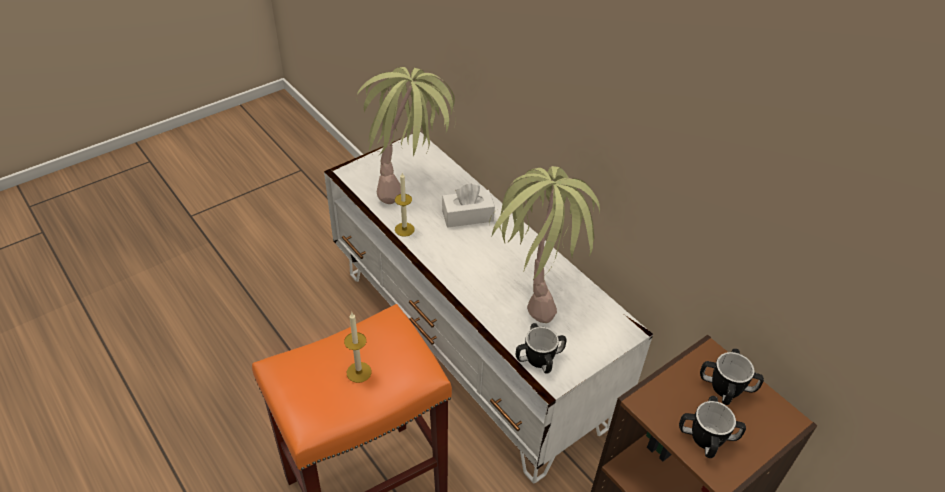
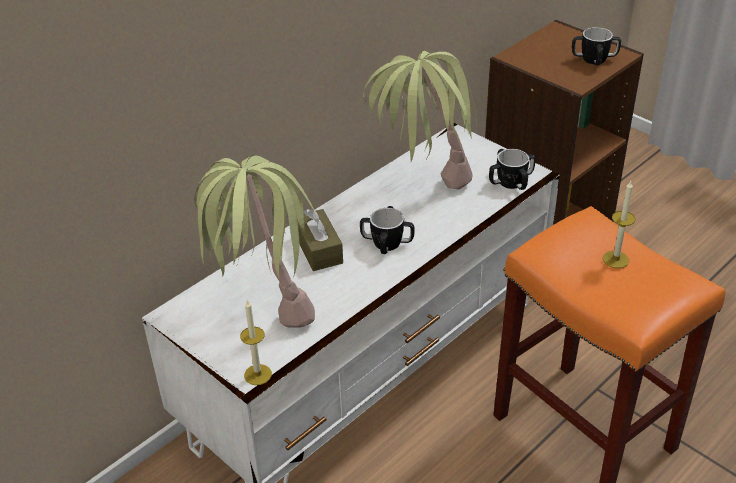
camera: 95 degrees left, 5 degrees down
(404, 229) = (354, 298): candle -> candle (257, 374)
(467, 216) = (318, 249): white tissue box -> brown tissue box
(725, 388) = (542, 51): mug -> mug (387, 243)

